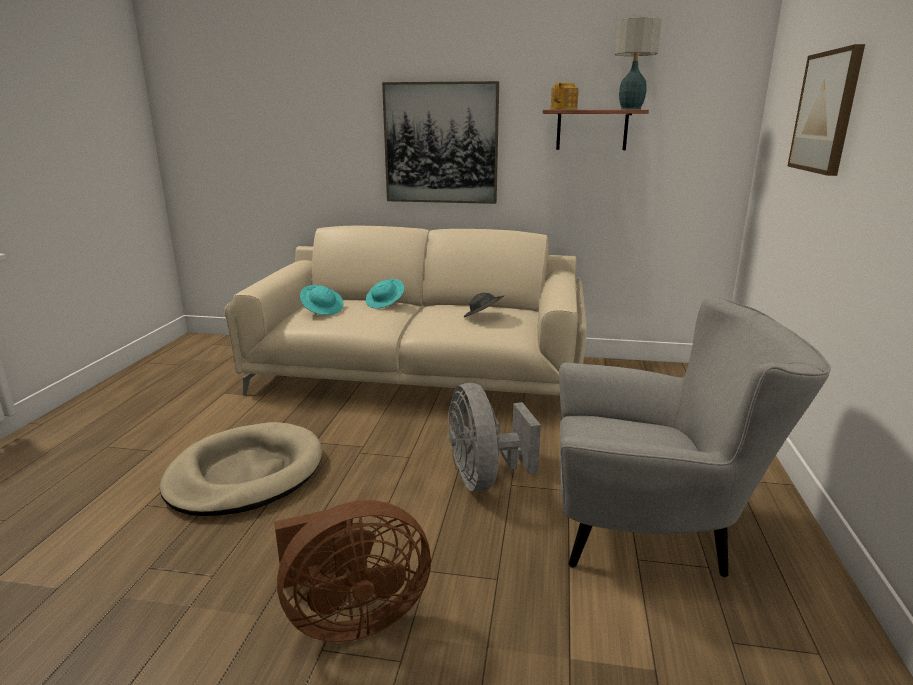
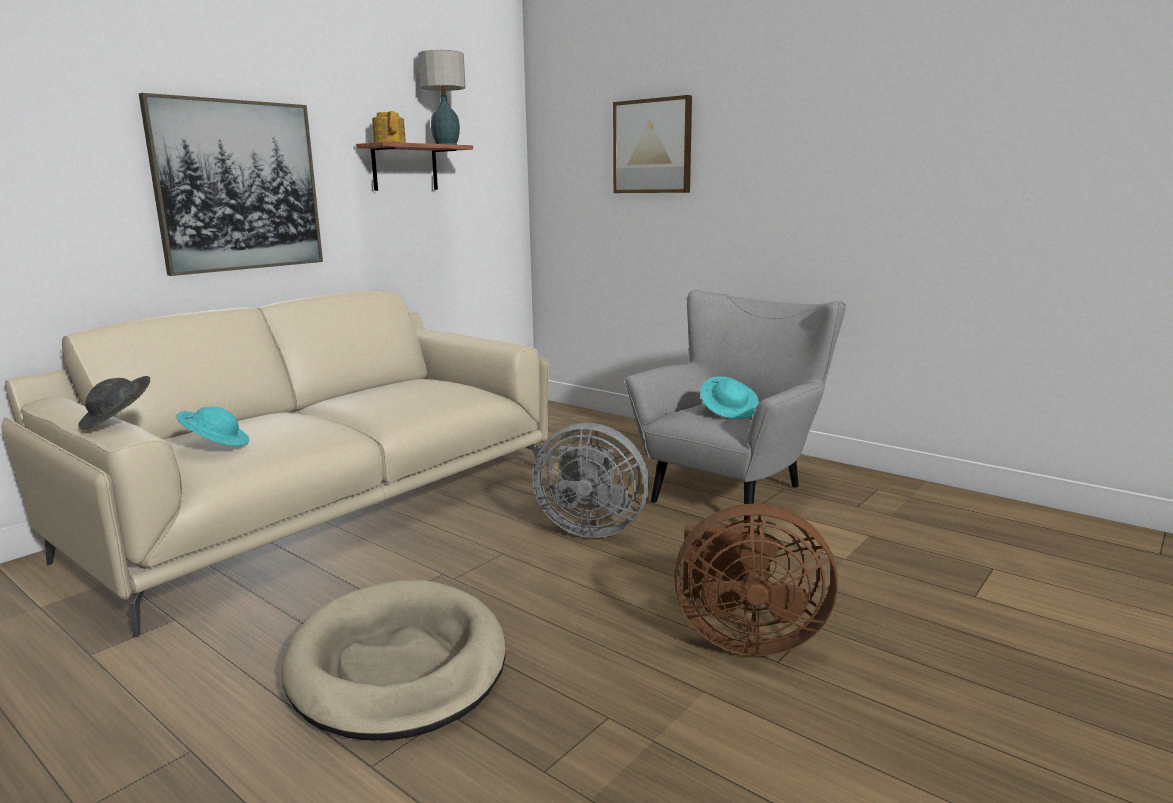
camera: 60 degrees left, 5 degrees down
(351, 618) = (744, 638): brown fan -> brown fan turned 90 degrees clockwise
(385, 303) = (272, 415): turquoise hat -> turquoise hat (729, 411)
(483, 317) = (419, 390): grey hat -> grey hat (118, 421)

